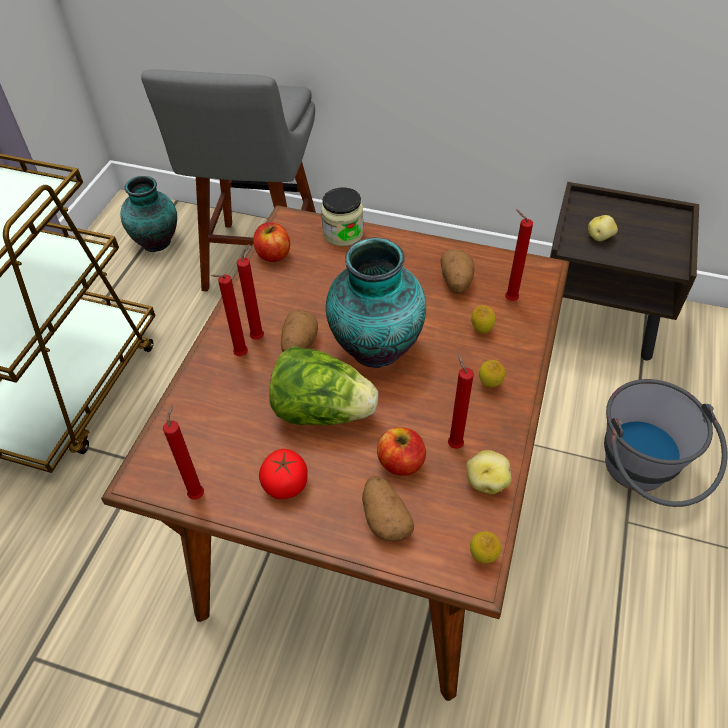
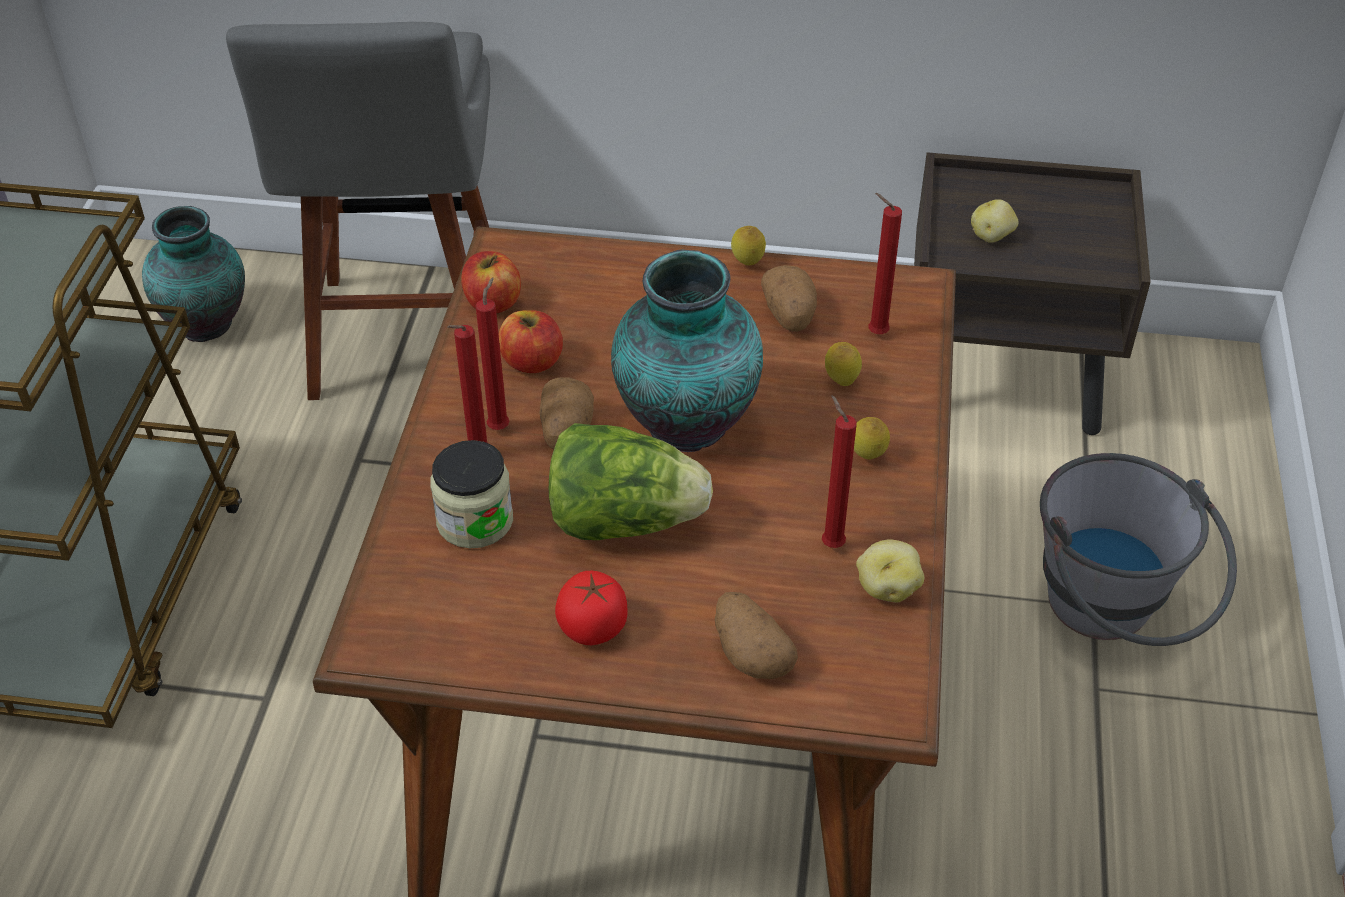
camera: 10 degrees left, 5 degrees down
(198, 493) = (462, 654): red candle -> none
(343, 233) = (597, 260): jar -> jar (475, 521)
(401, 462) = (757, 577): apple -> apple (532, 362)
(482, 557) = (900, 685): lemon -> lemon (747, 264)

